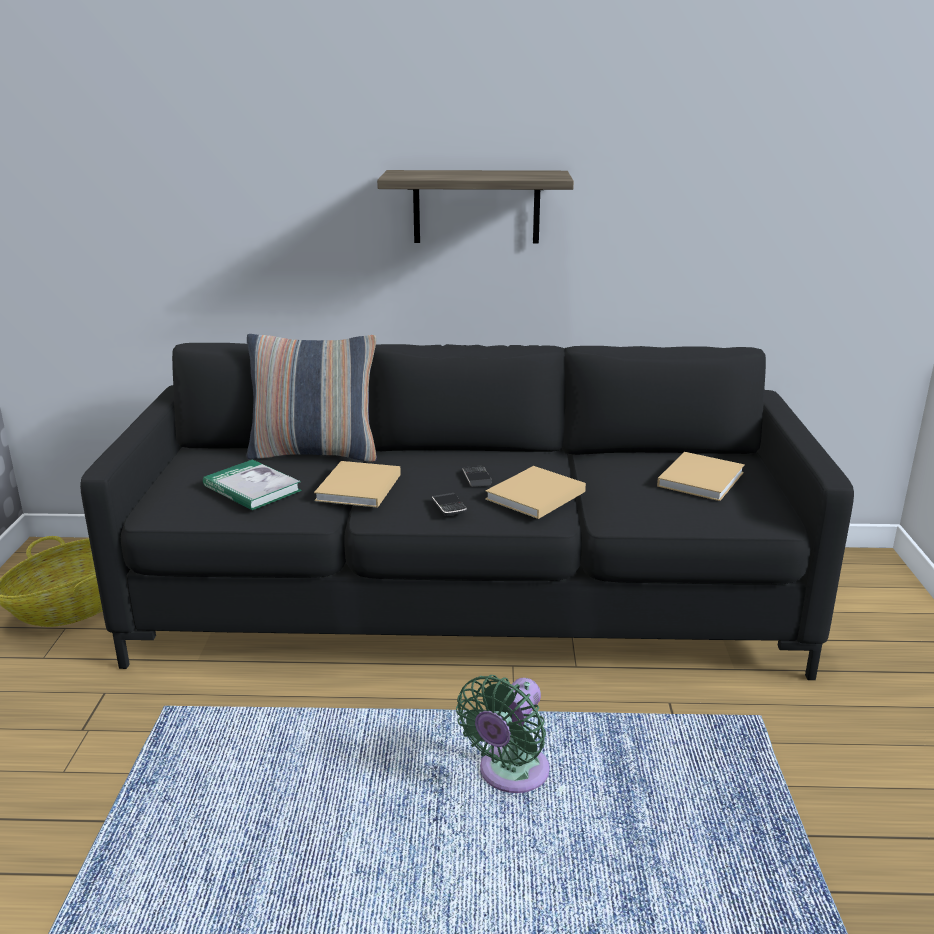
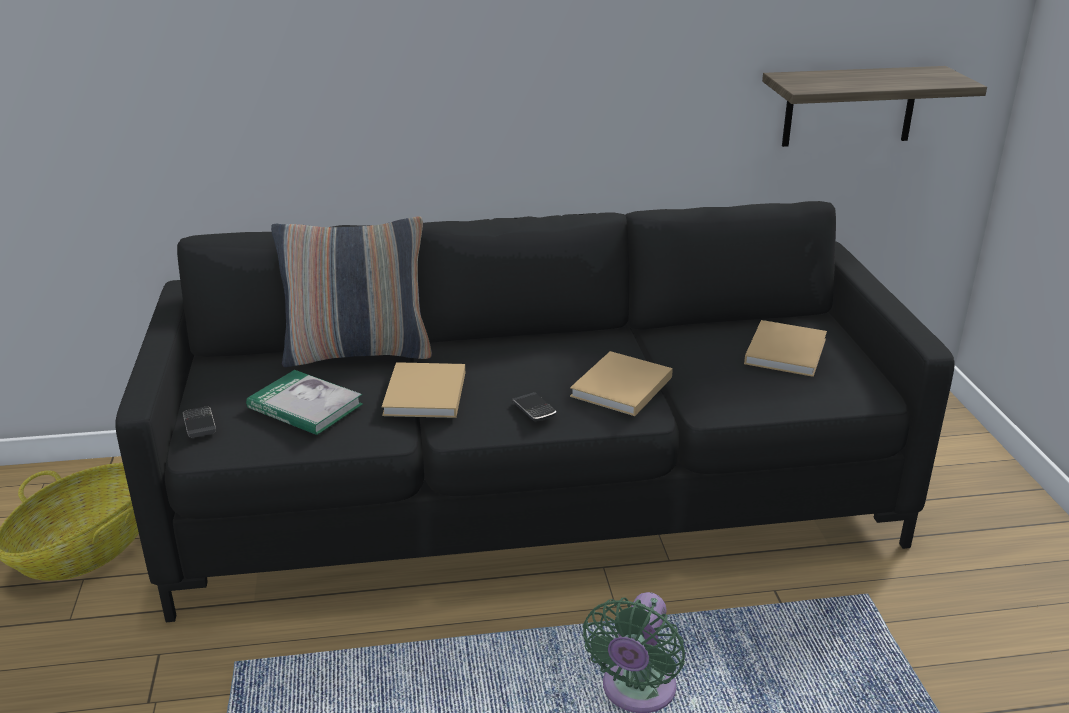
camera: 10 degrees left, 5 degrees up
(476, 207) = (518, 60): shelf -> shelf (849, 106)
(476, 478) = (551, 371): phone -> phone (199, 424)

